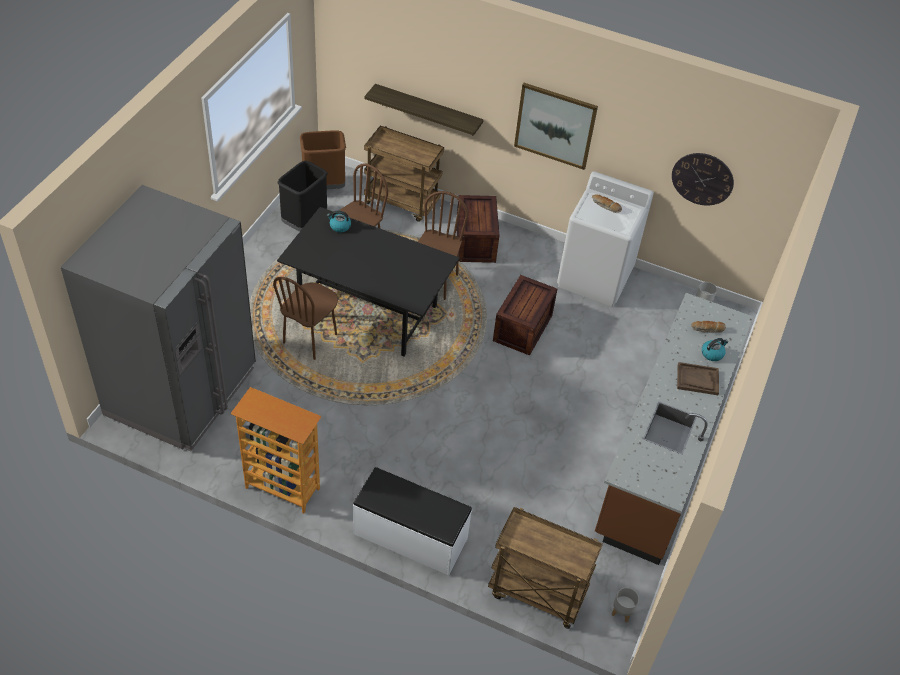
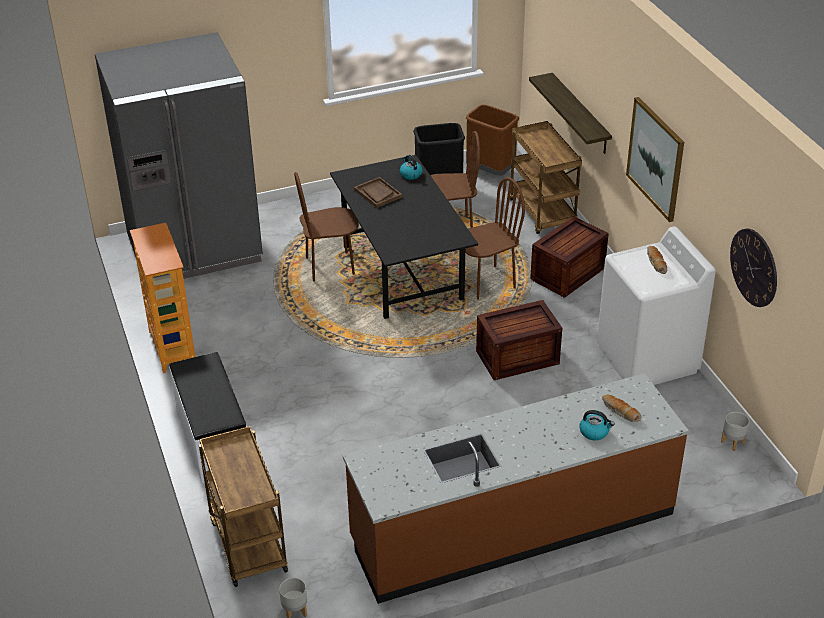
camera: 50 degrees right, 10 degrees down
(697, 379) = (546, 441): brown tray -> brown tray (377, 193)

